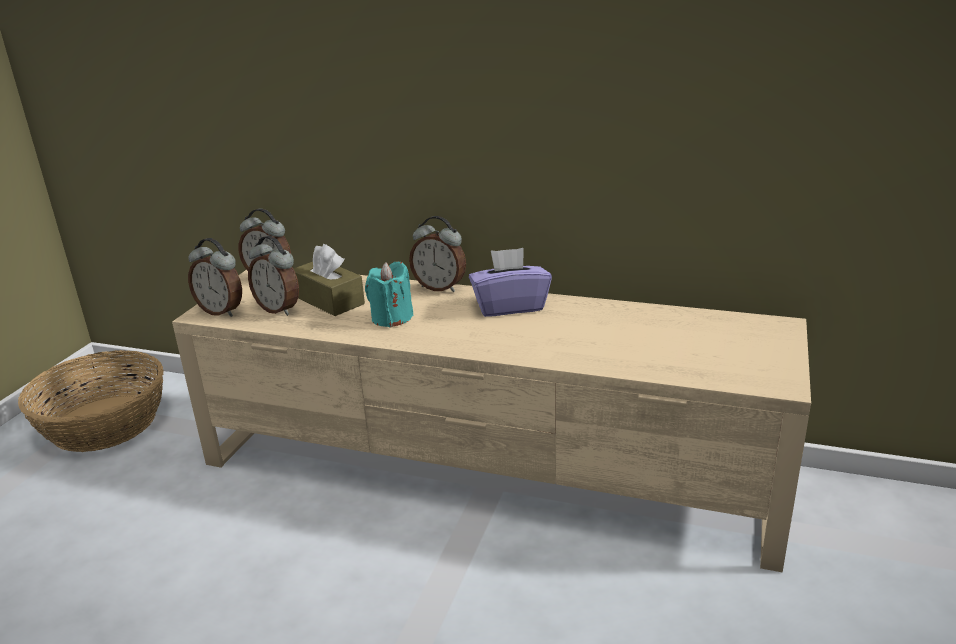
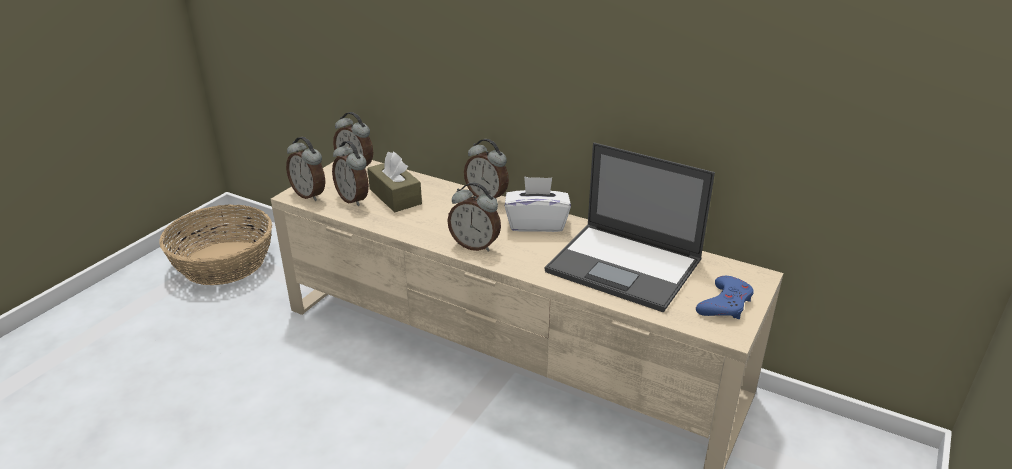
camera: 10 degrees right, 5 degrees up
(391, 318) = (438, 221): turquoise candle -> none
(447, 337) = (475, 245): none -> alarm clock
(509, 306) = (536, 223): purple tissue box -> white tissue box
(631, 335) = (625, 266): none -> laptop
(760, 356) = (725, 304): none -> blue game controller

